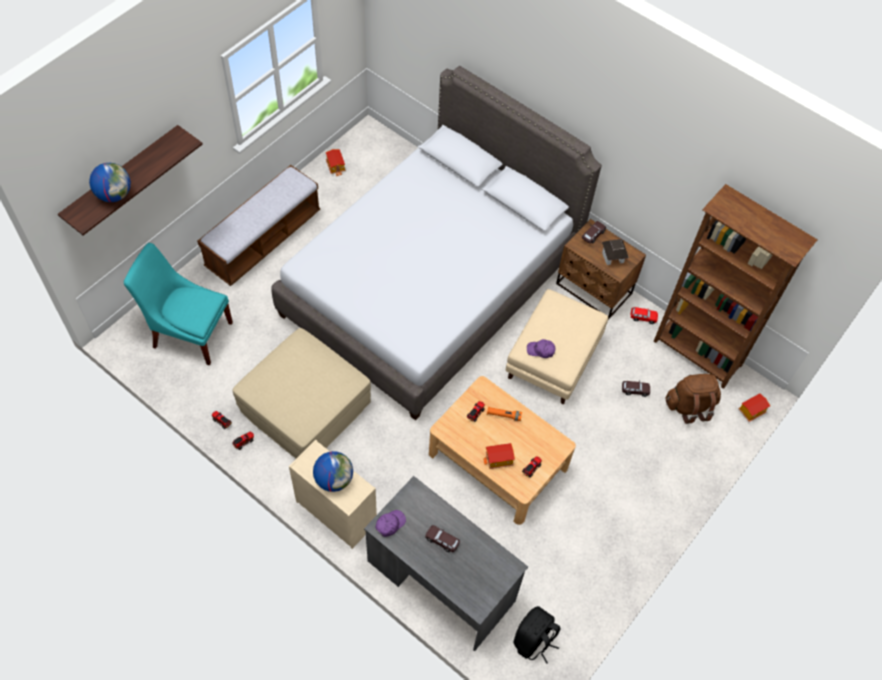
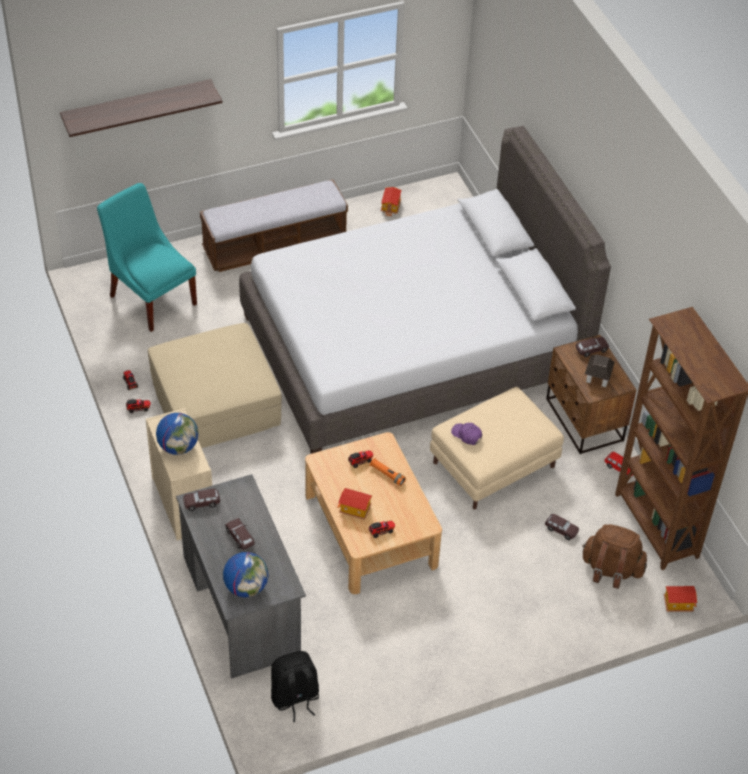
camera: 30 degrees right, 10 degrees down
(114, 195) = (117, 114): globe -> globe (246, 587)
(390, 524) = (202, 503): purple cap -> brown toy car

